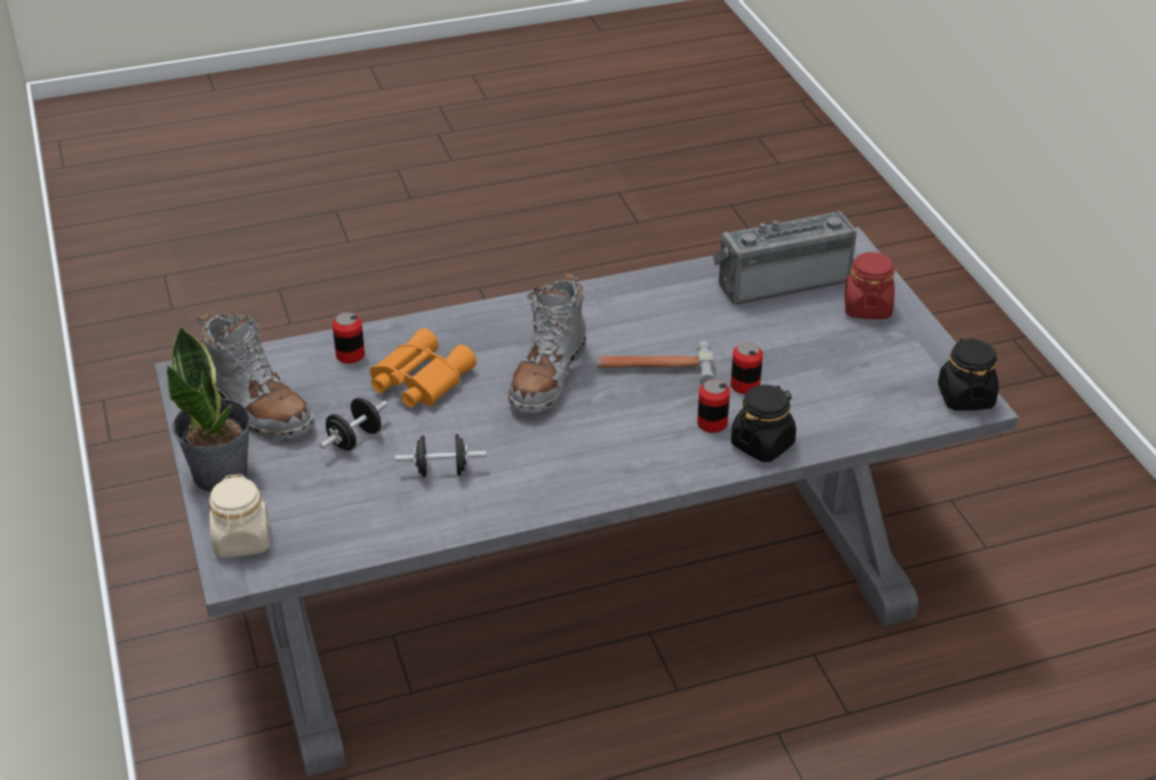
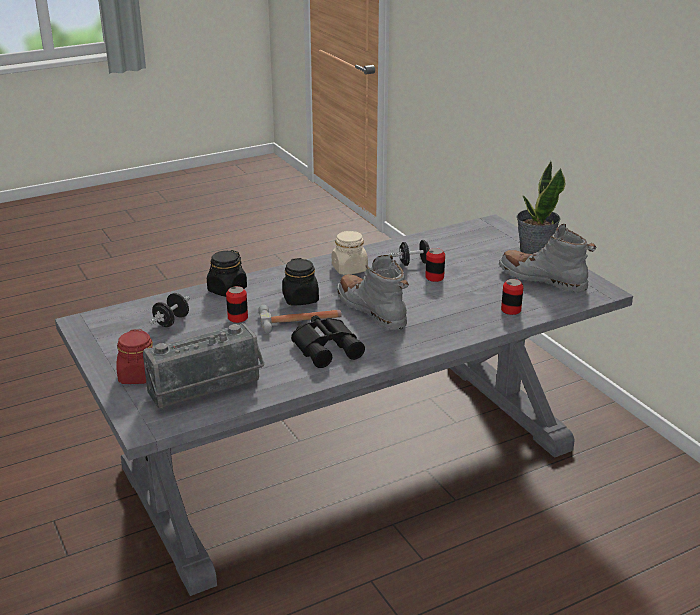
camera: 170 degrees right, 10 degrees down
(242, 540) = (498, 232): beige jar -> beige jar (349, 268)
(355, 439) = (473, 271): black dumbbell -> black dumbbell (171, 321)
(418, 380) = (456, 301): orange binoculars -> none
(548, 377) = (372, 310): grey boot -> grey boot turned 45 degrees counterclockwise
(626, 322) = (327, 347): none -> black binoculars
(712, 423) = (259, 297): can -> can (434, 277)
(965, 397) = (86, 325): black jar -> black jar (300, 299)

